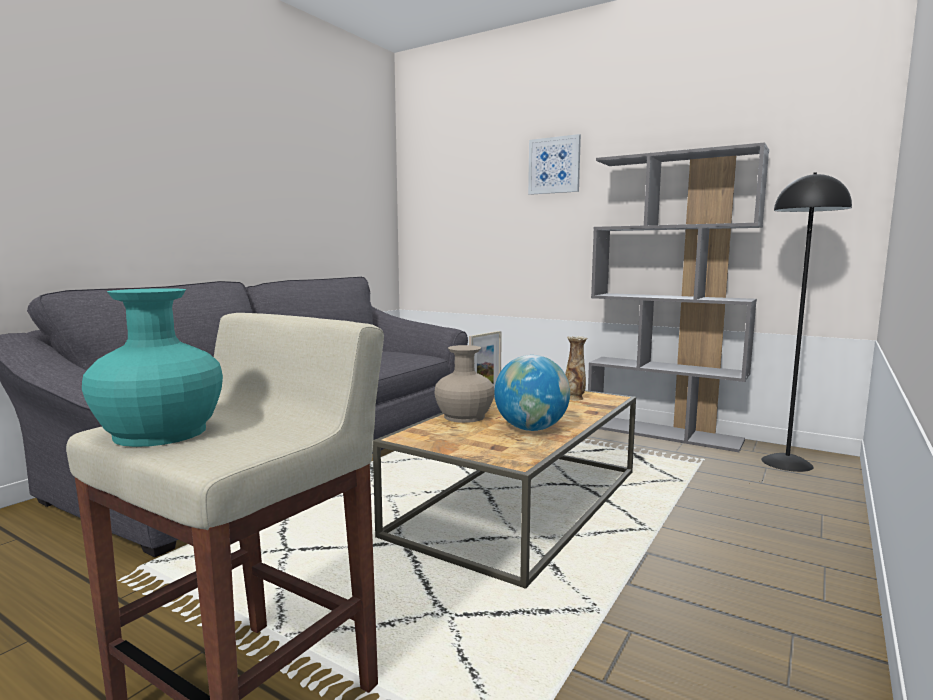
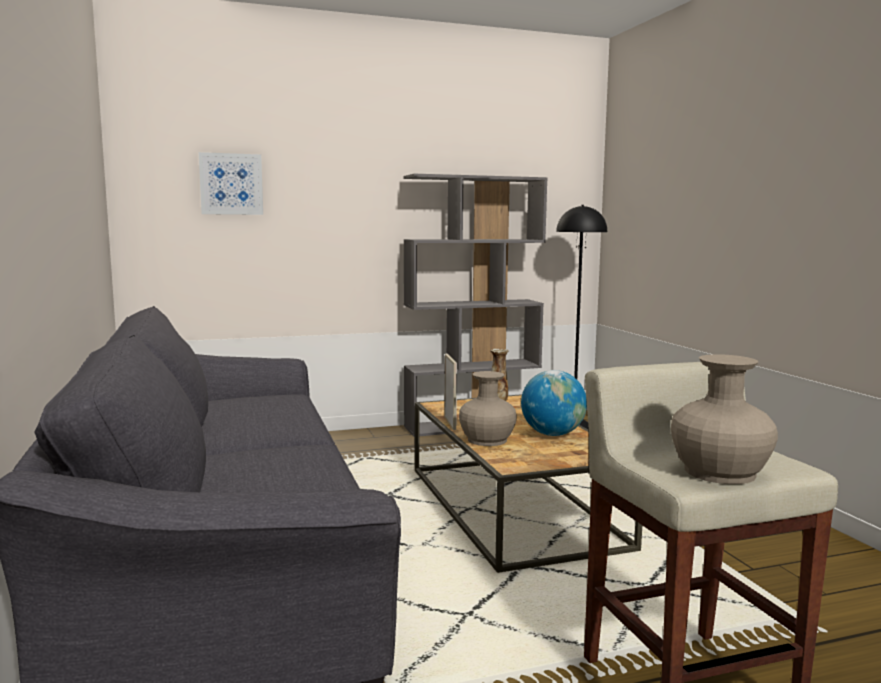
camera: 50 degrees left, 0 degrees up
(160, 433) = (719, 472): turquoise vase -> beige vase
(554, 165) = (342, 171): picture -> picture (231, 184)

